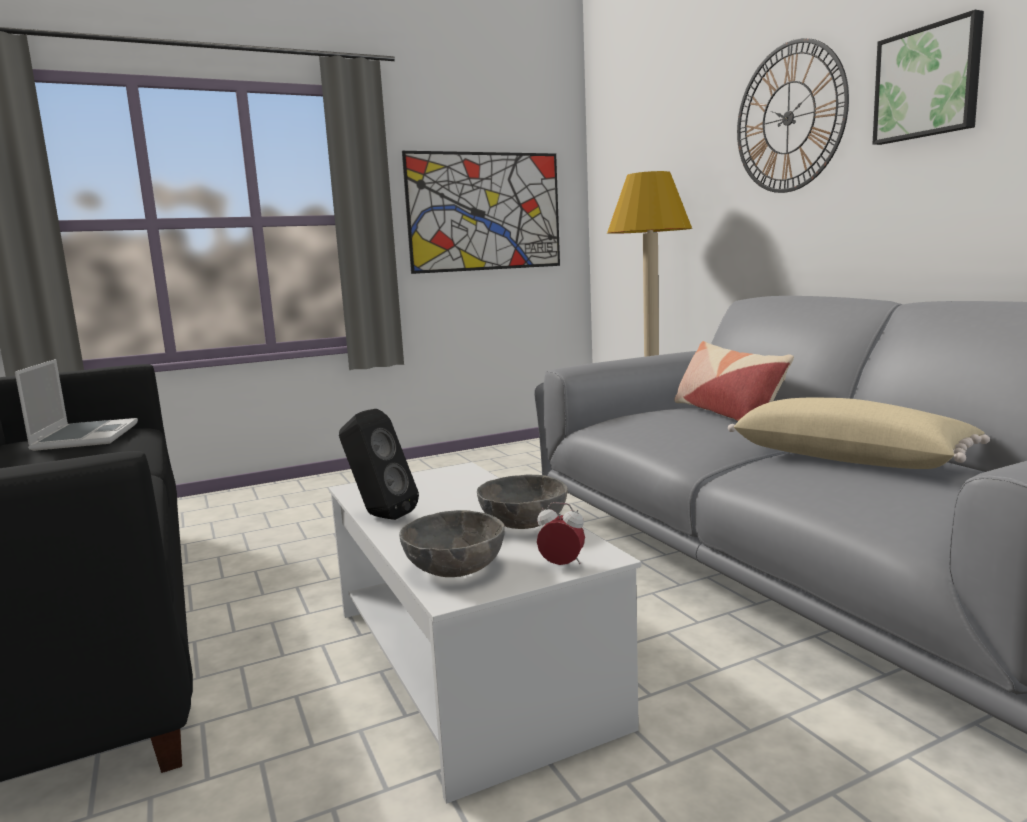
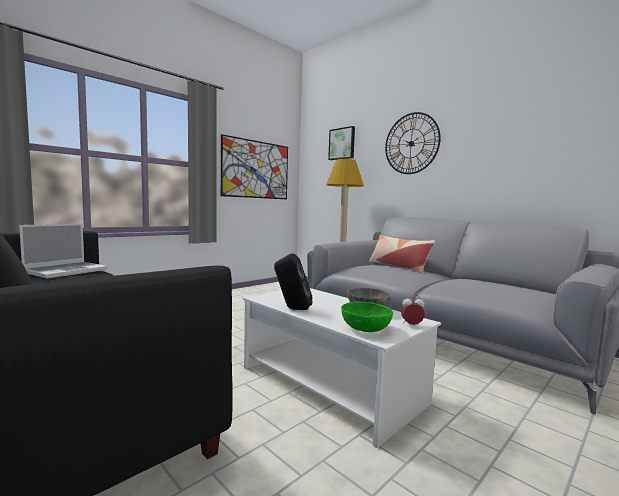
camera: 20 degrees left, 5 degrees down
(85, 436) = (66, 271): laptop -> laptop turned 60 degrees clockwise
(454, 569) = (365, 329): grey bowl -> green bowl
(850, 459) = (473, 282): beige pillow -> none
(928, 82) = (476, 136): picture -> picture (342, 144)

